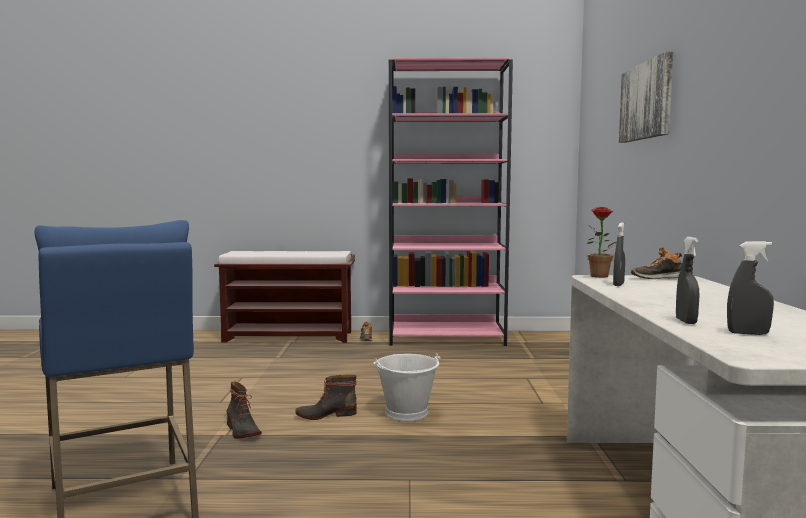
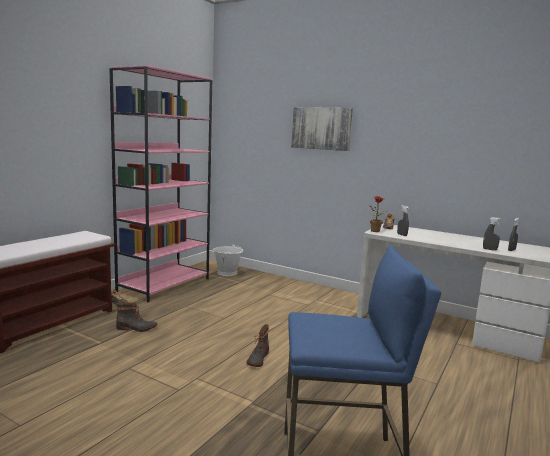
camera: 60 degrees left, 5 degrees up
(242, 431) = (253, 394): boot -> boot (136, 328)
(407, 413) = (284, 337): white bucket -> white bucket (227, 273)

